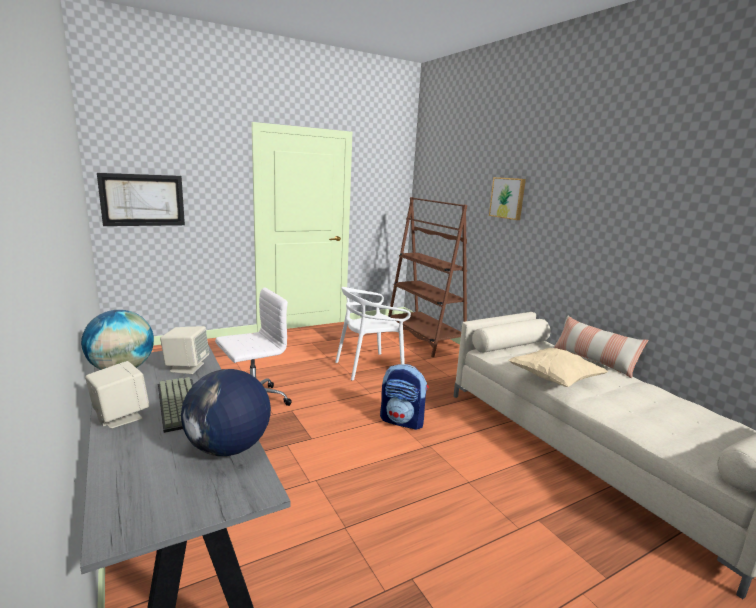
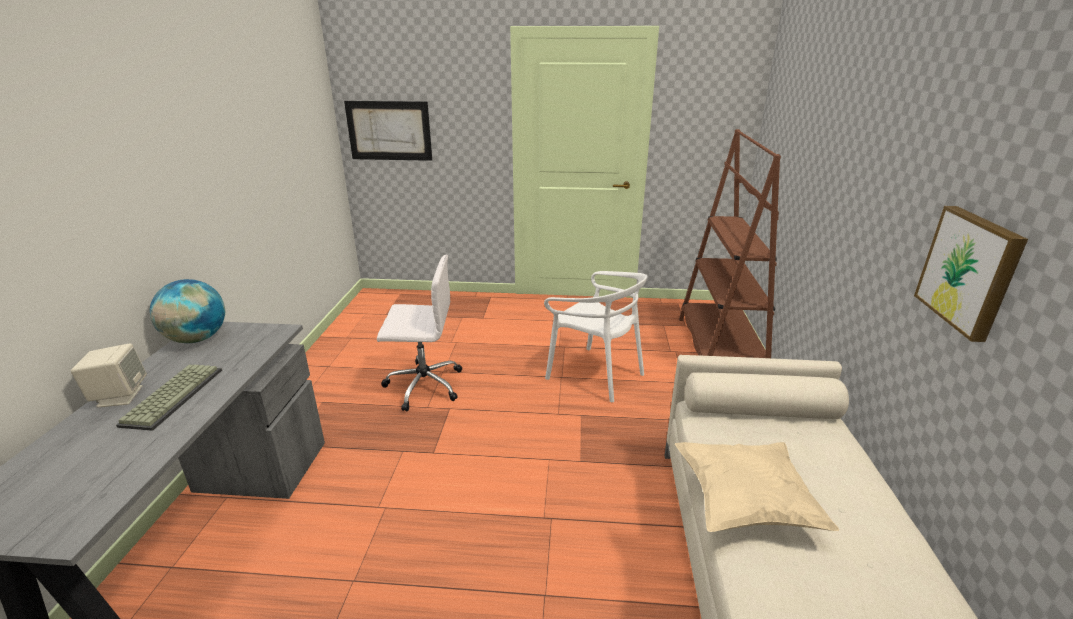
camera: 35 degrees right, 10 degrees up
(187, 367) = (243, 351): beige speaker -> none
(228, 448) = (125, 469): globe -> none
(369, 367) = (595, 374): white chair -> white chair turned 150 degrees counterclockwise
(402, 421) = (555, 469): backpack -> none
(508, 198) = (852, 149): picture -> picture (970, 271)
(593, 361) = (881, 491): pillow -> none

